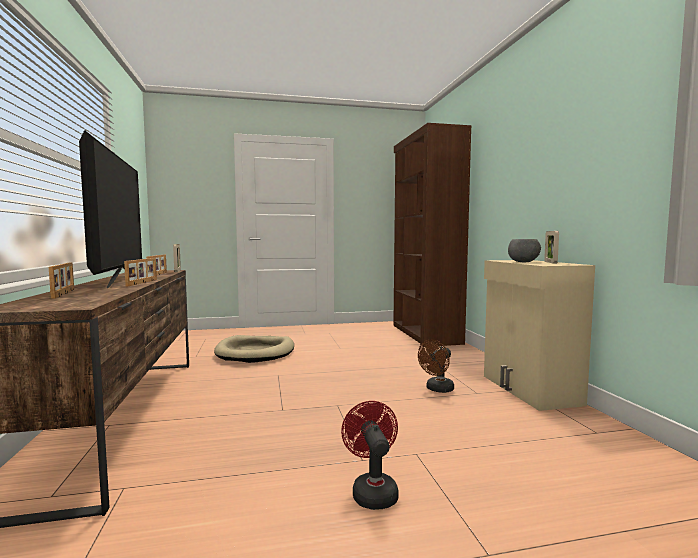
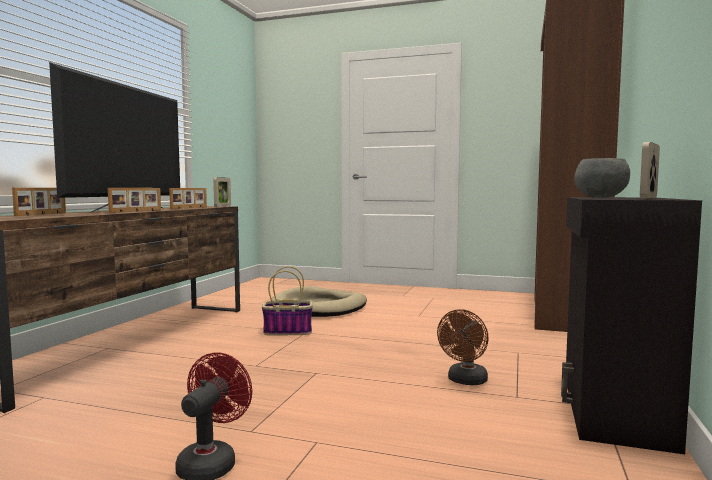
camera: 30 degrees right, 0 degrees up
(263, 376) = (288, 331): none -> basket
(437, 389) = (465, 381): brown fan -> brown fan turned 45 degrees counterclockwise
(529, 390) = (612, 410): beige cabinet -> black cabinet

